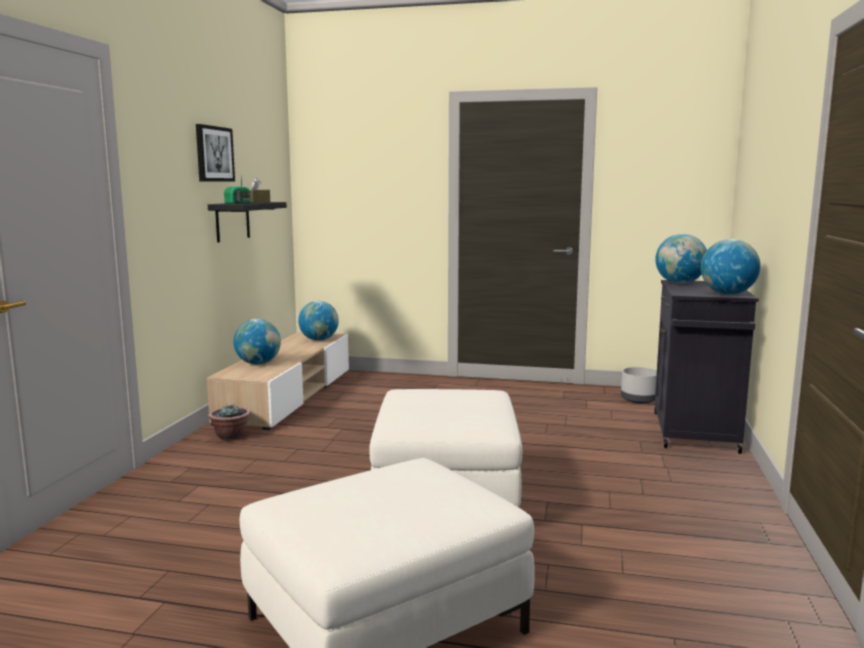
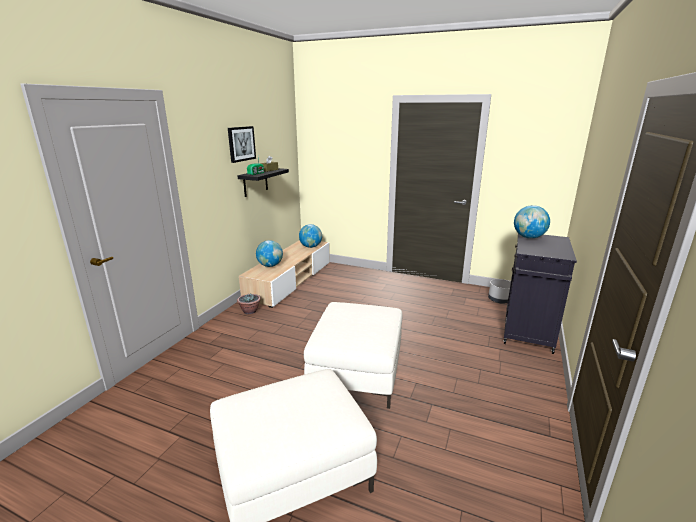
camera: 10 degrees right, 10 degrees up
(727, 294) = (556, 253): globe -> none

